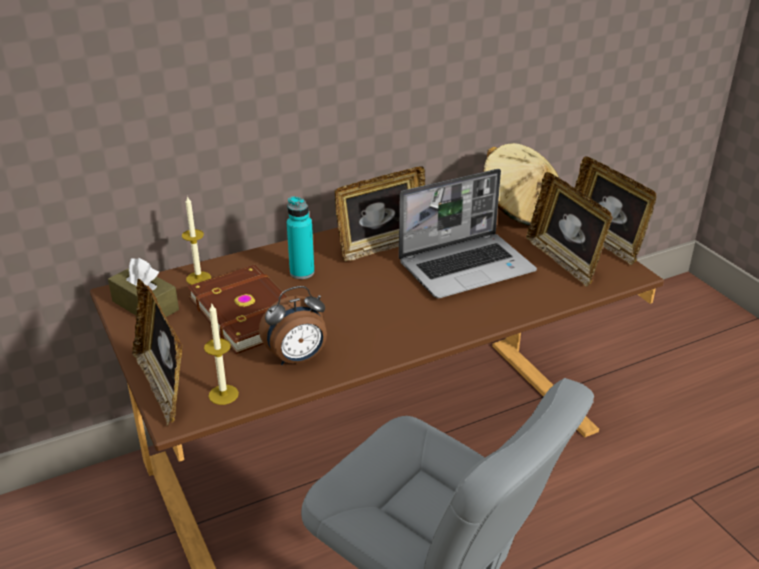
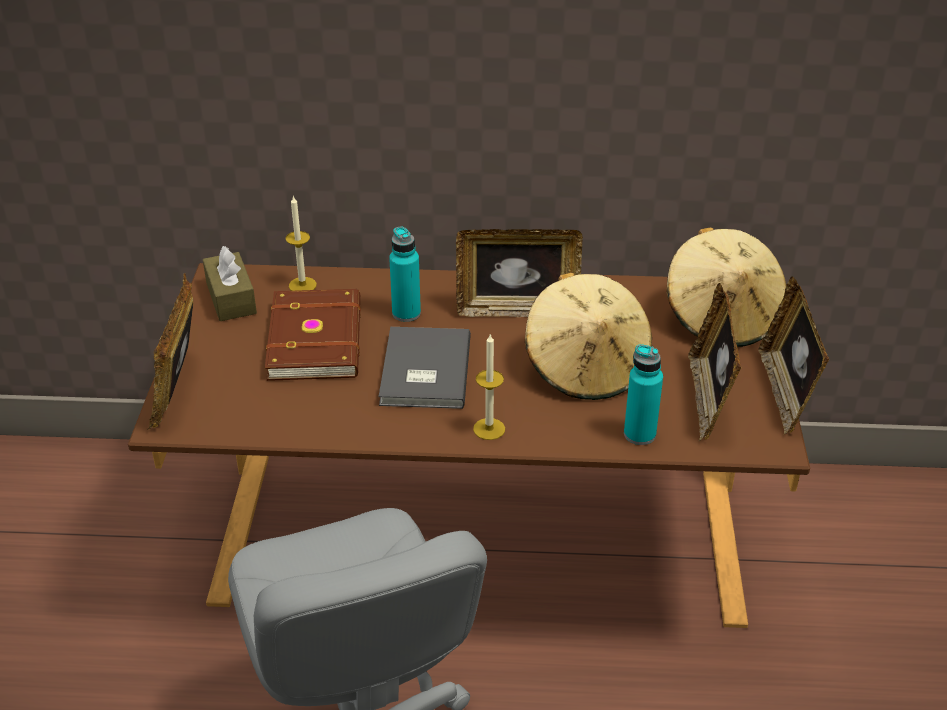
camera: 30 degrees right, 5 degrees up
(223, 394) = (221, 418): candle -> candle (489, 429)
(297, 359) = (318, 407): alarm clock -> none
(354, 307) = (422, 372): none -> grey book
(467, 267) = (586, 368): laptop -> beige hat
(544, 296) = (639, 434): none -> turquoise bottle

